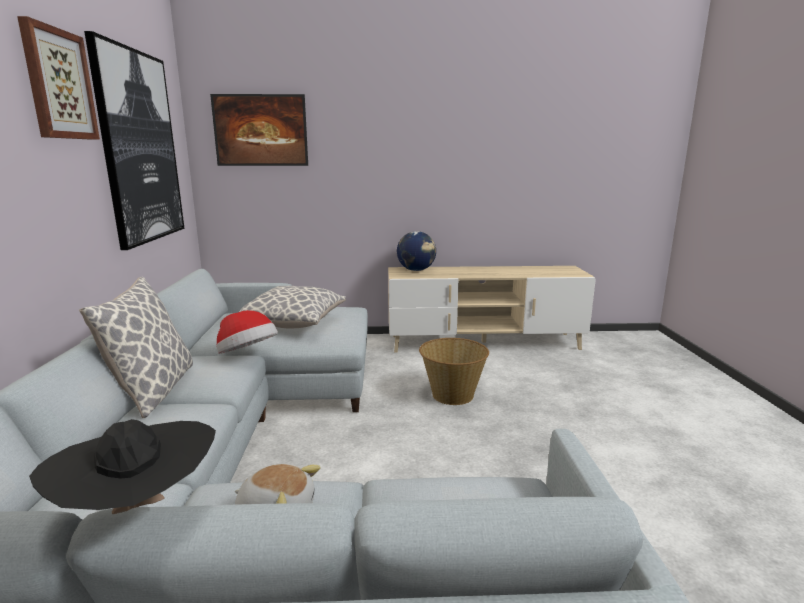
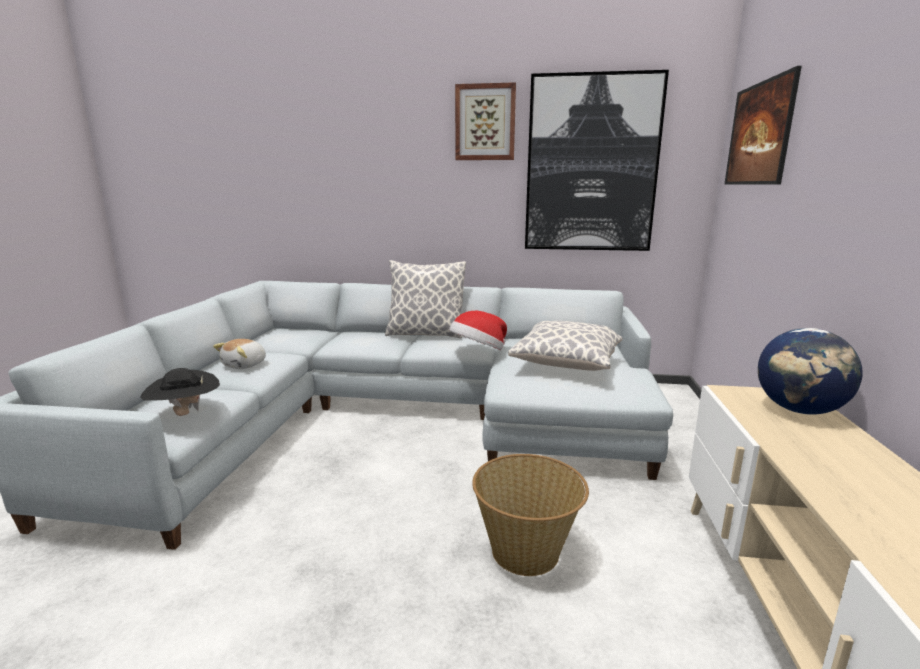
camera: 100 degrees right, 0 degrees up
(139, 509) = (203, 301): black hat -> black hat (185, 414)

